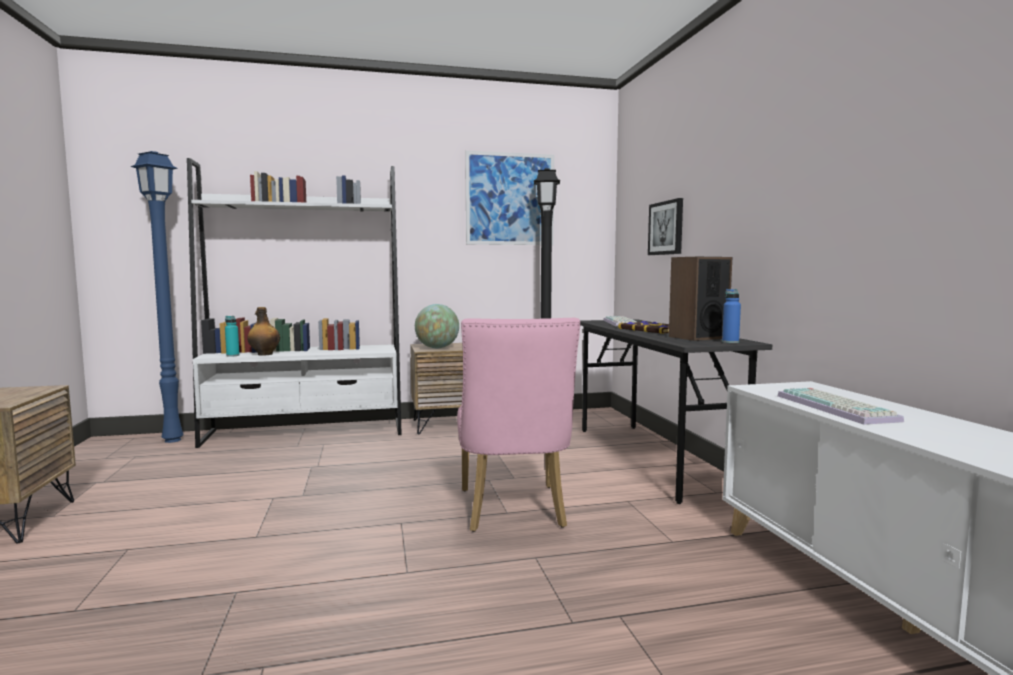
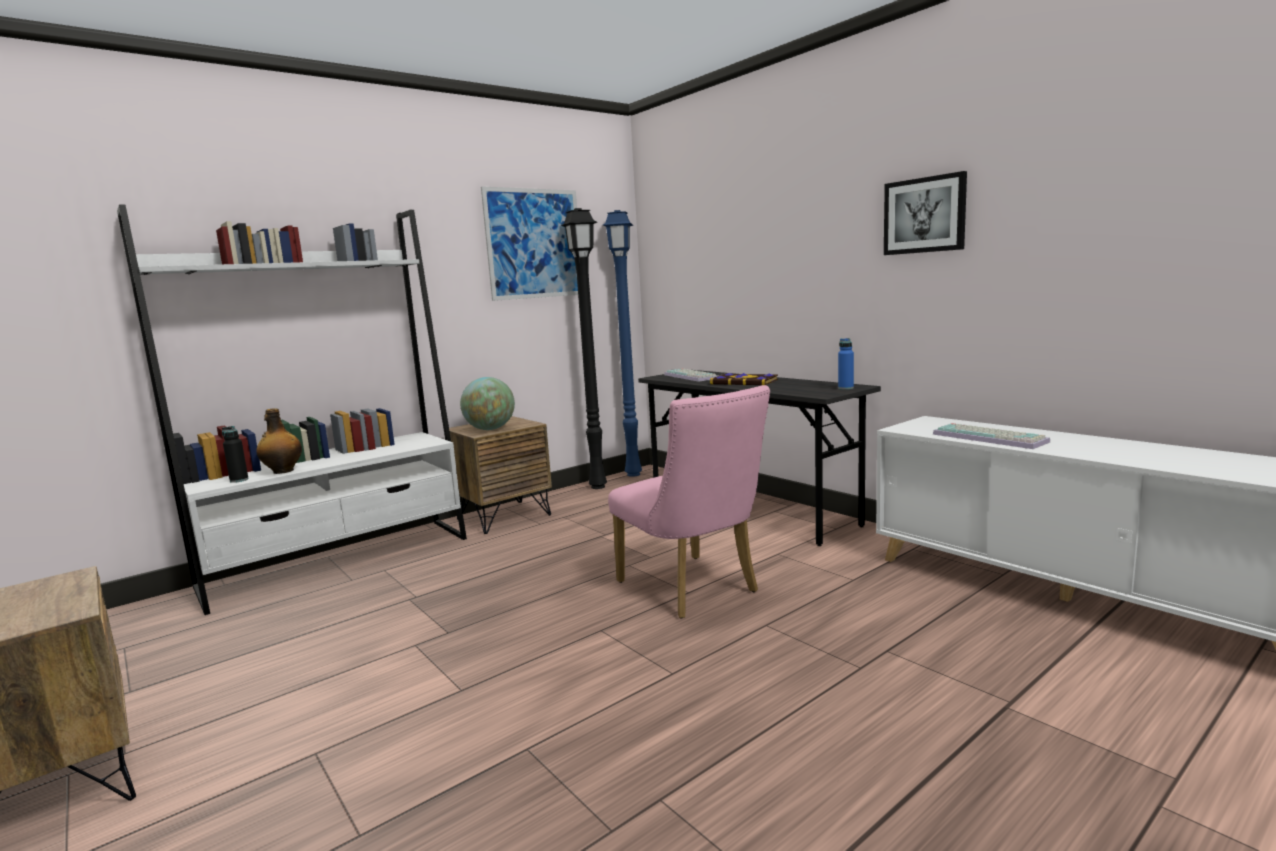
camera: 25 degrees left, 5 degrees up
(174, 440) = (153, 613): blue floor lamp -> blue floor lamp (634, 474)
(233, 355) = (239, 480): turquoise bottle -> black bottle
(666, 228) = (723, 273): picture -> picture (924, 215)
(698, 337) = (806, 386): speaker -> none

